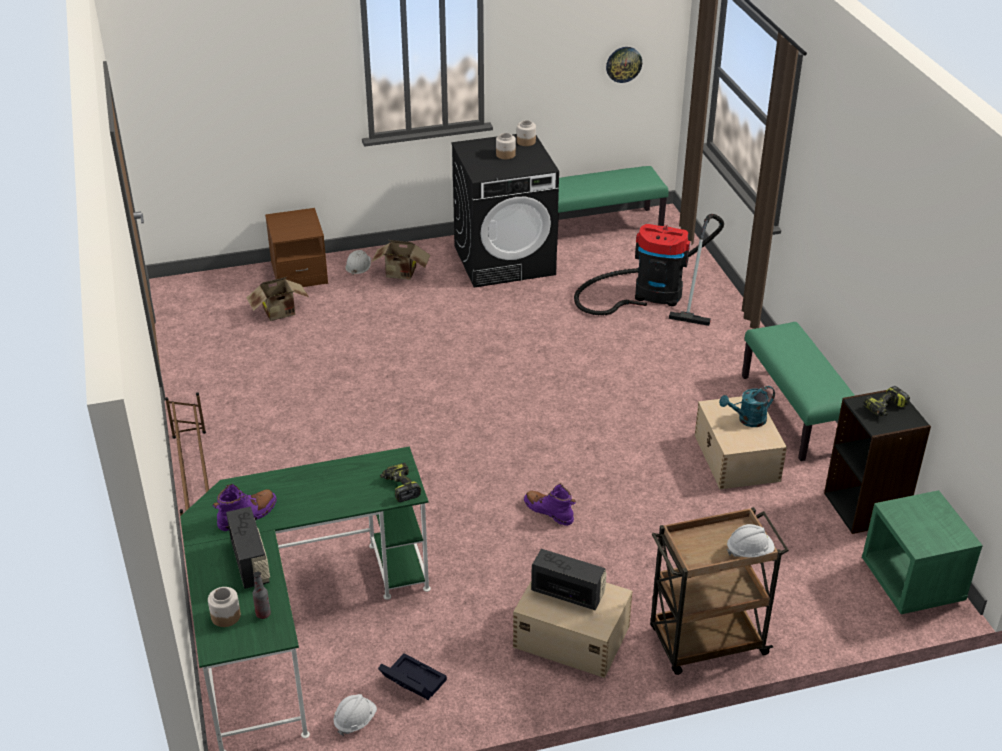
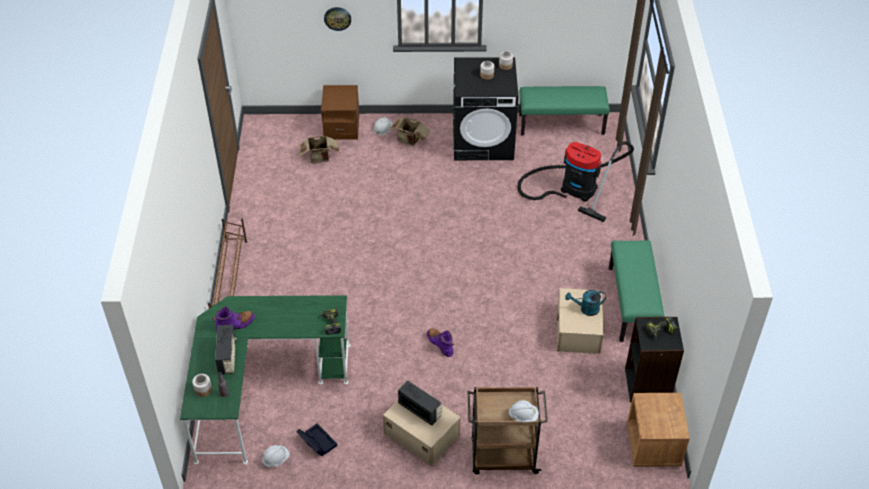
camera: 15 degrees right, 10 degrees up
(623, 64) = (587, 18): wall clock -> wall clock (337, 18)
(912, 582) = (653, 445): green nightstand -> brown nightstand

